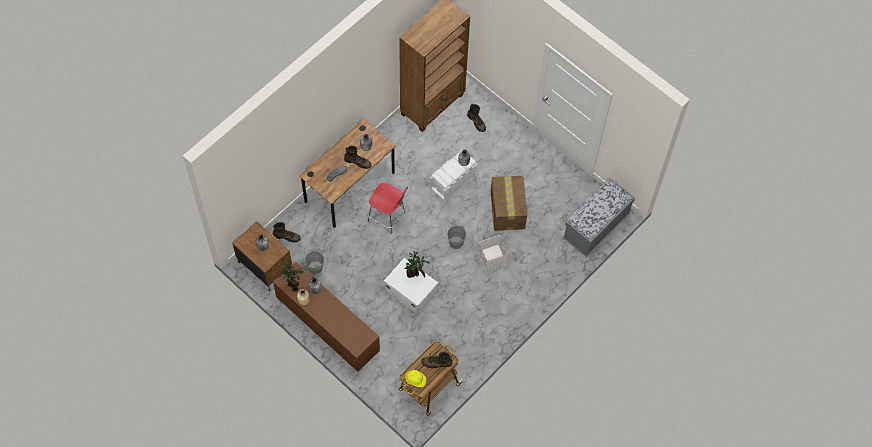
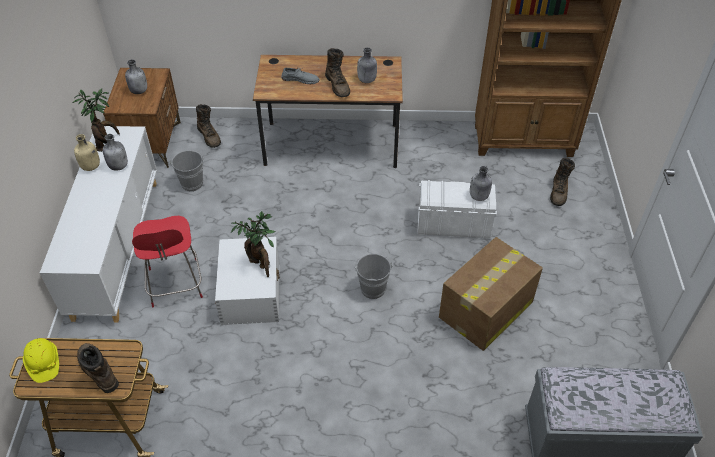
camera: 50 degrees right, 15 degrees down
(327, 327) = (117, 247): brown cabinet -> white cabinet
(387, 217) = (331, 200): red chair -> red chair (175, 285)
(492, 257) = (397, 346): white storage box -> none

